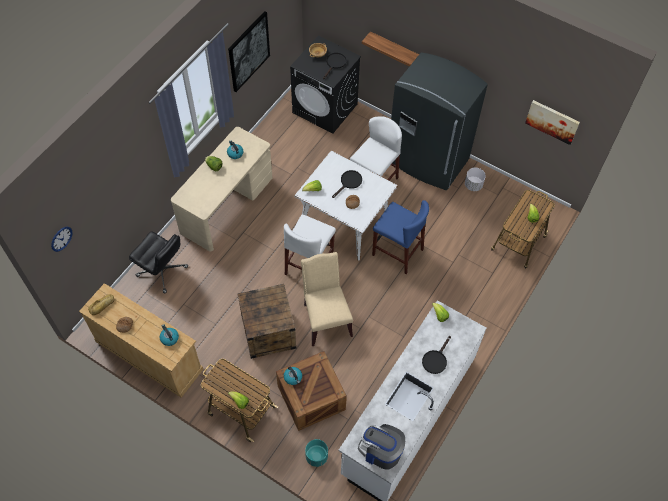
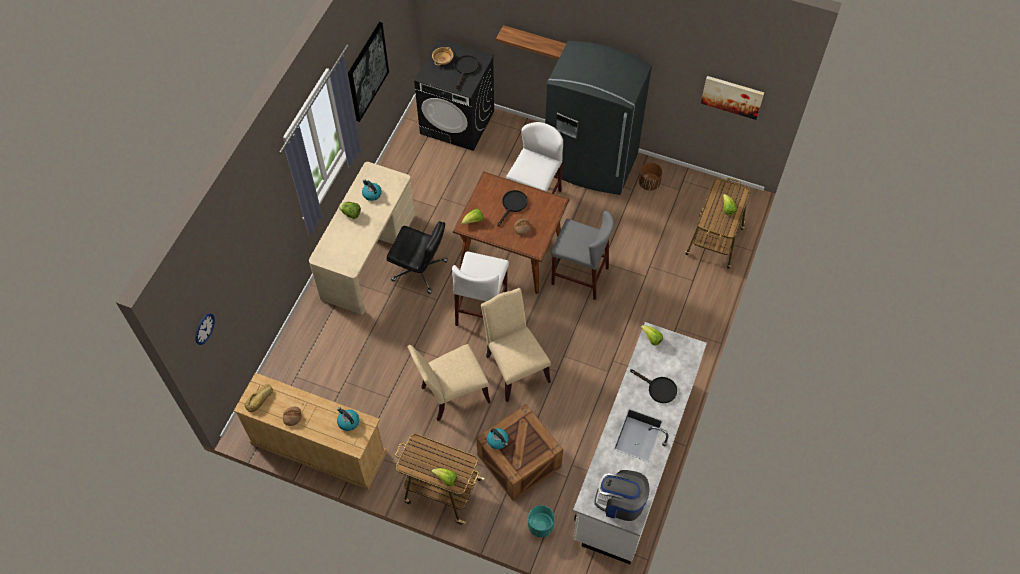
camera: 10 degrees left, 0 degrees up
(163, 271) = (311, 348): black office chair -> black office chair (420, 270)
(268, 331) = (452, 394): crate -> beige chair
(345, 223) = (511, 253): white dining table -> brown dining table
(397, 252) = (580, 276): blue stool -> grey stool
(435, 359) = (658, 388): black frying pan -> black frying pan turned 75 degrees counterclockwise
(473, 185) = (649, 183): white planter -> brown planter

